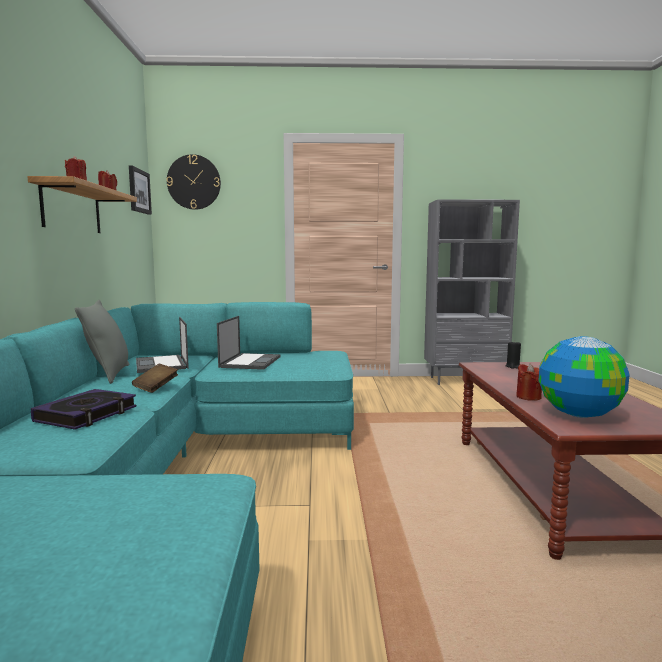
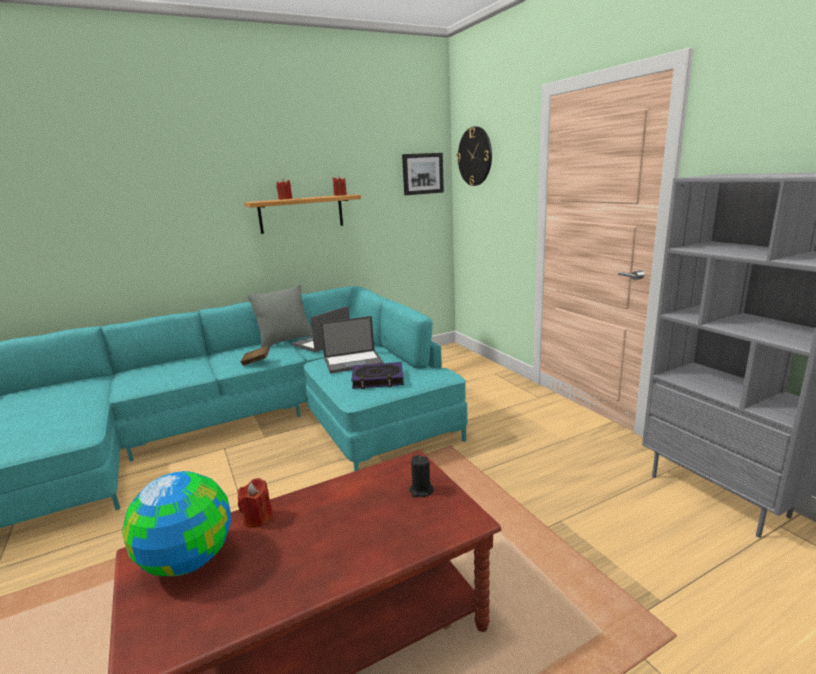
camera: 65 degrees right, 10 degrees up
(87, 414) = (189, 369): book -> book (378, 379)

